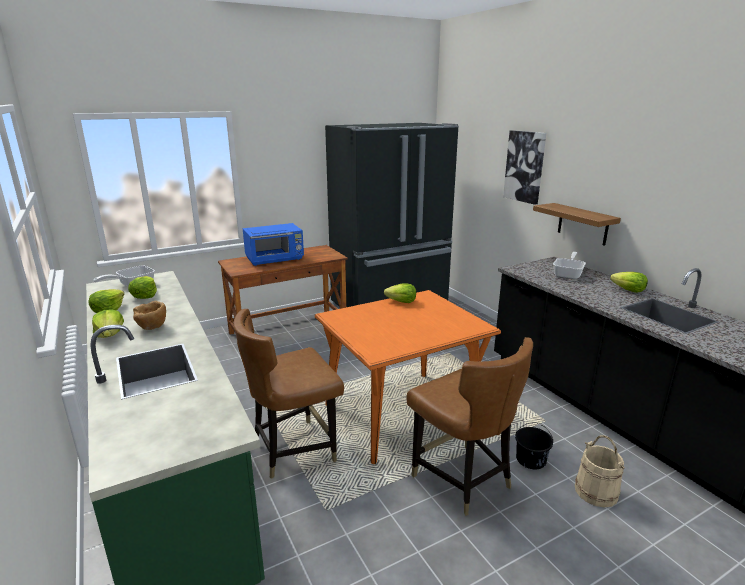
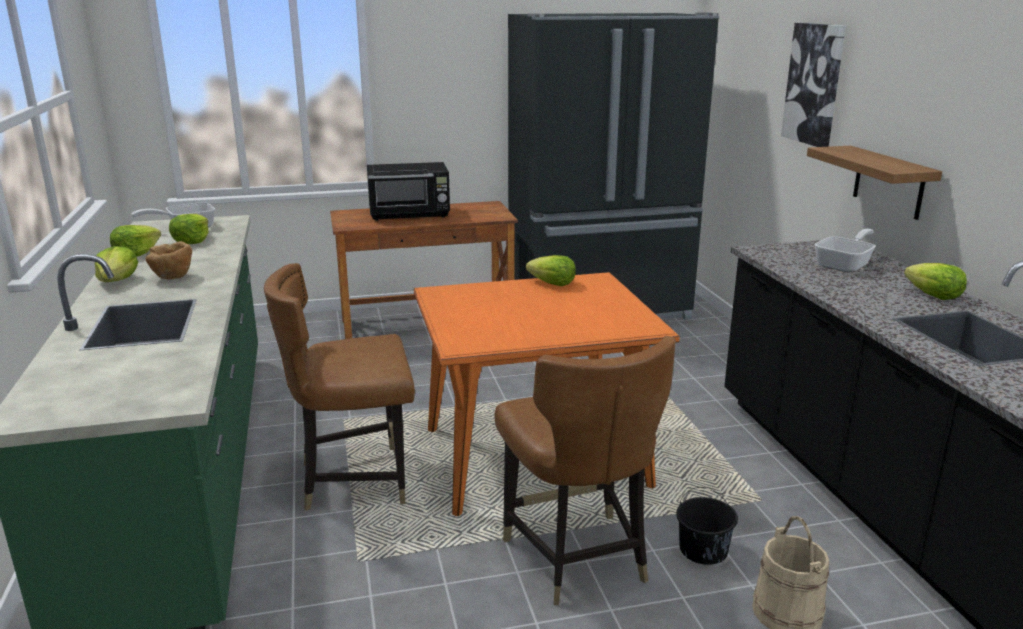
camera: 15 degrees right, 0 degrees up
(275, 259) = (410, 215): blue microwave -> black microwave

